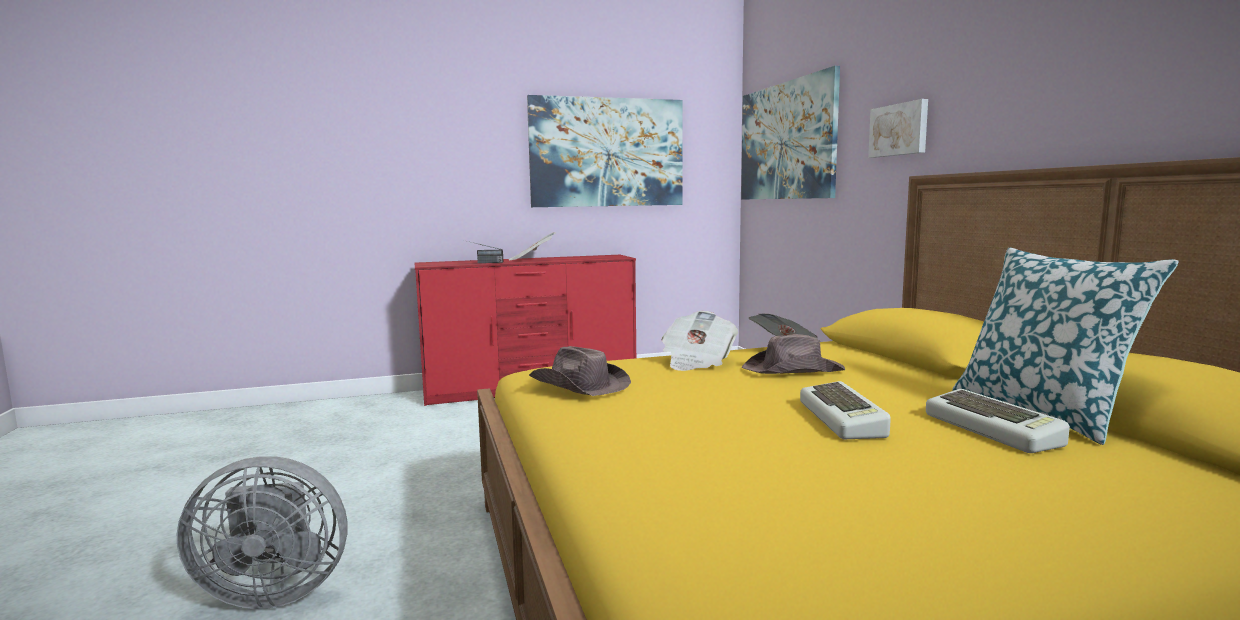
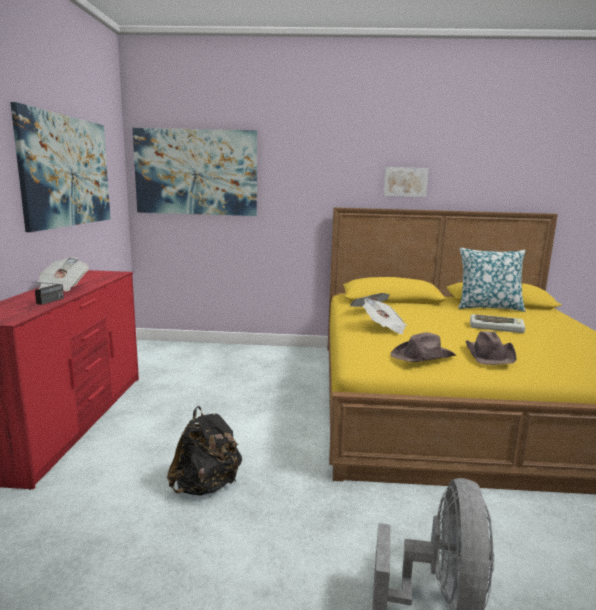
camera: 70 degrees left, 5 degrees up
(450, 453) = (206, 486): none -> black backpack
(794, 370) = (413, 318): brown hat -> brown hat (490, 355)
(899, 130) = (314, 179): picture -> picture (405, 182)
(994, 430) = (509, 316): keyboard -> none

